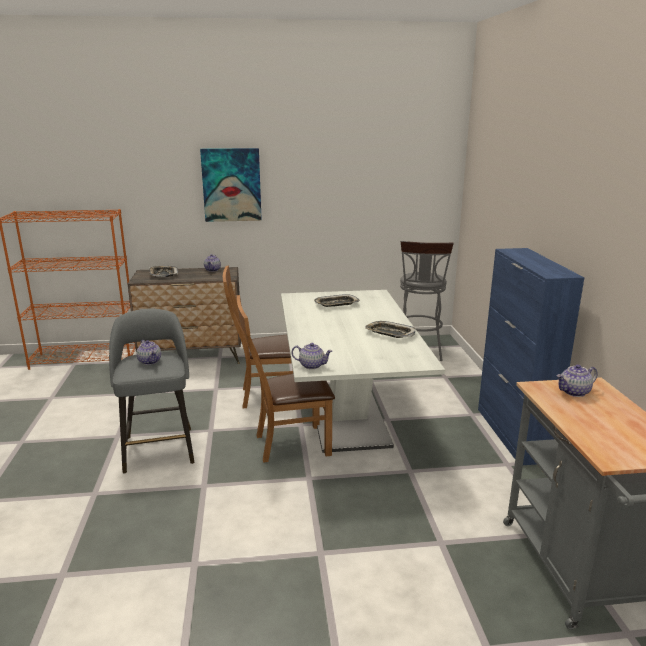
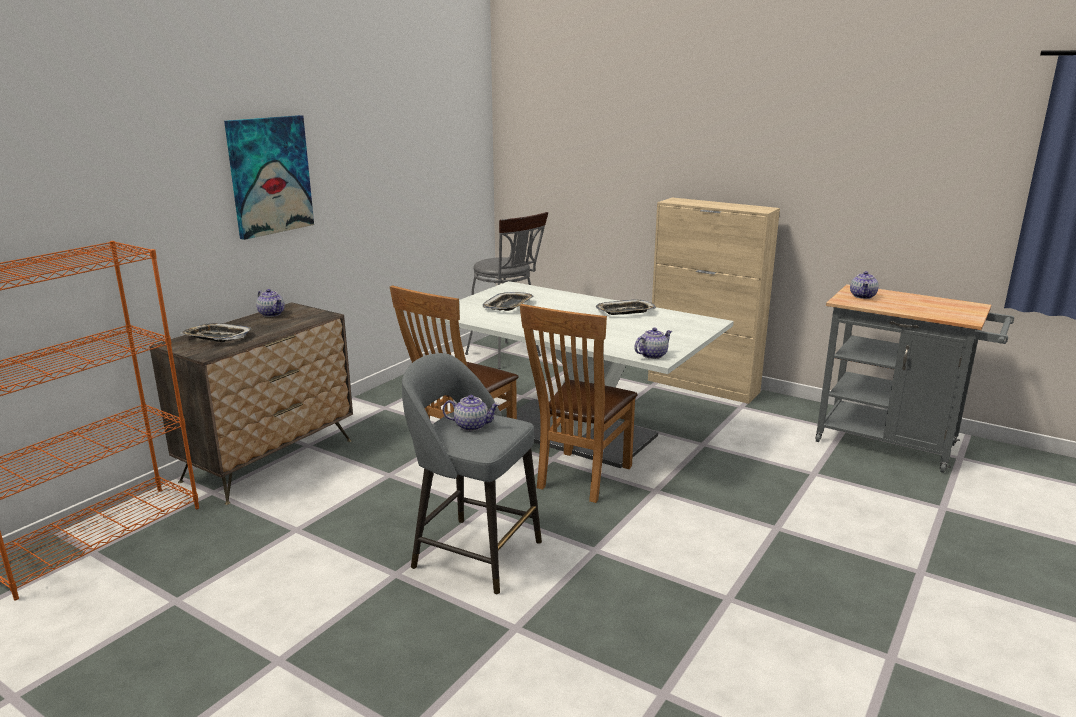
camera: 50 degrees left, 0 degrees up
(512, 434) = (703, 386): blue cabinet -> beige cabinet

